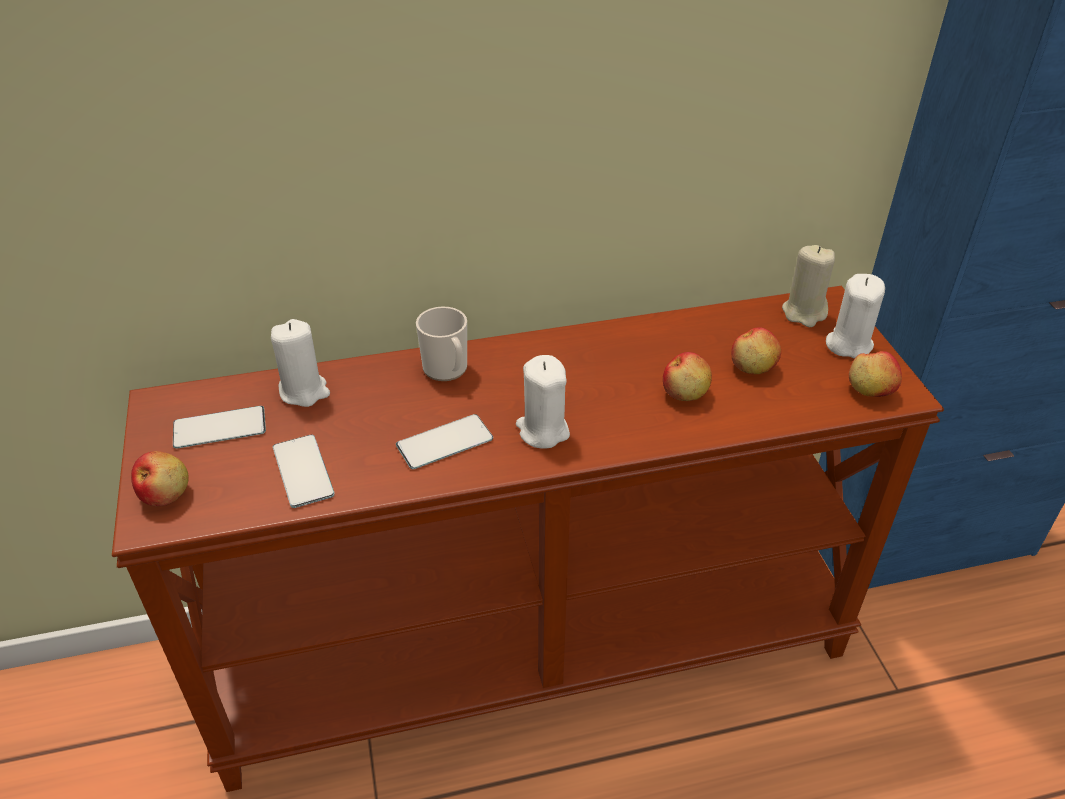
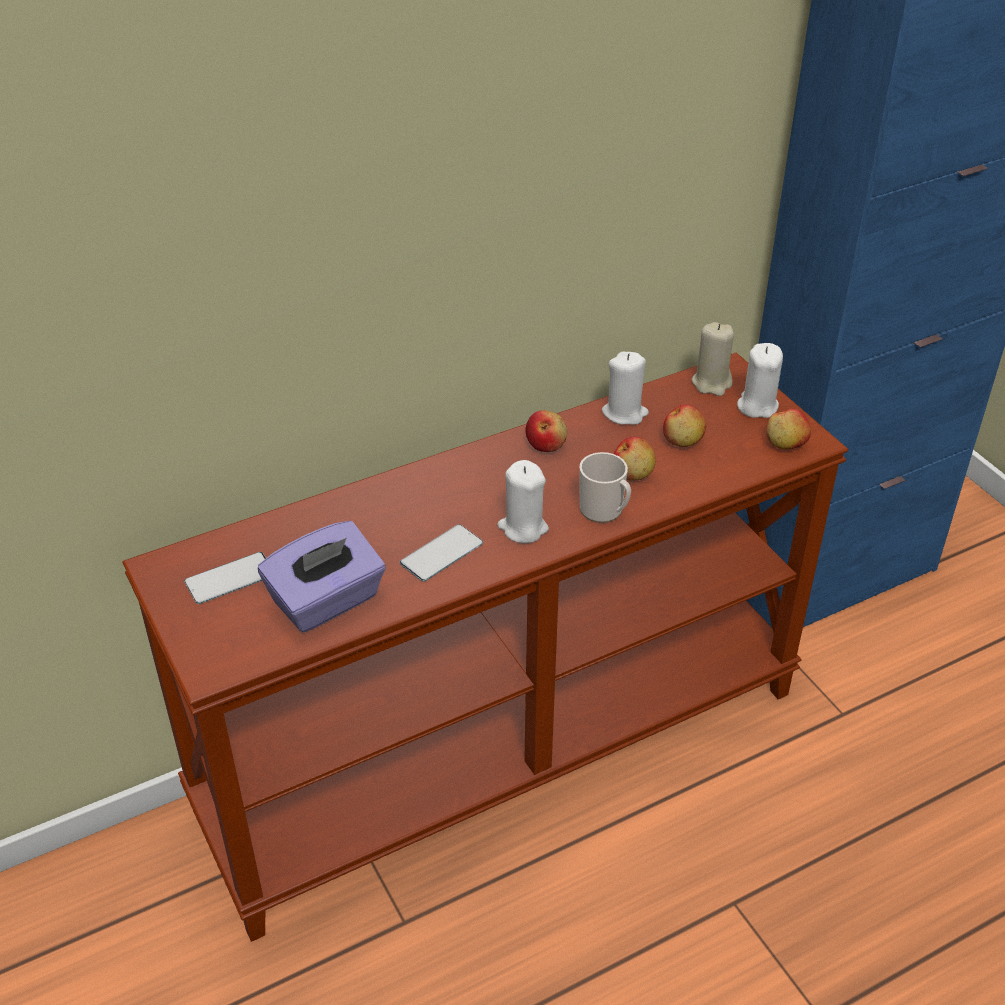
camera: 15 degrees left, 0 degrees up
(165, 493) = (211, 644): apple -> apple (546, 444)
(303, 471) = (327, 601): phone -> purple tissue box
(304, 391) = (292, 531): white candle -> white candle (624, 413)
(447, 370) = (416, 489): mug -> mug (605, 511)

